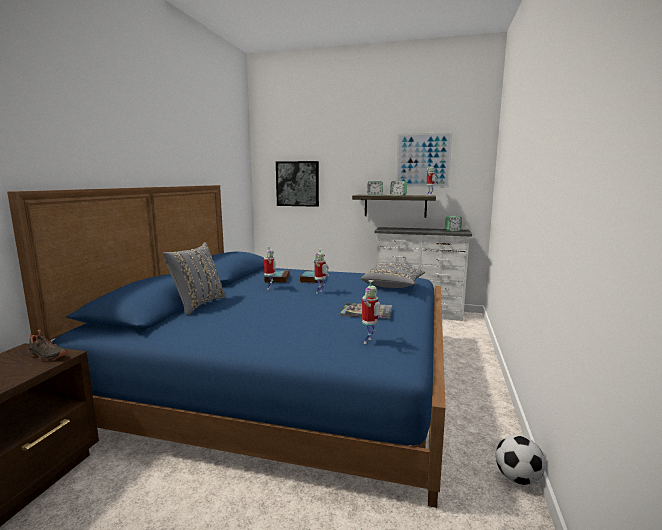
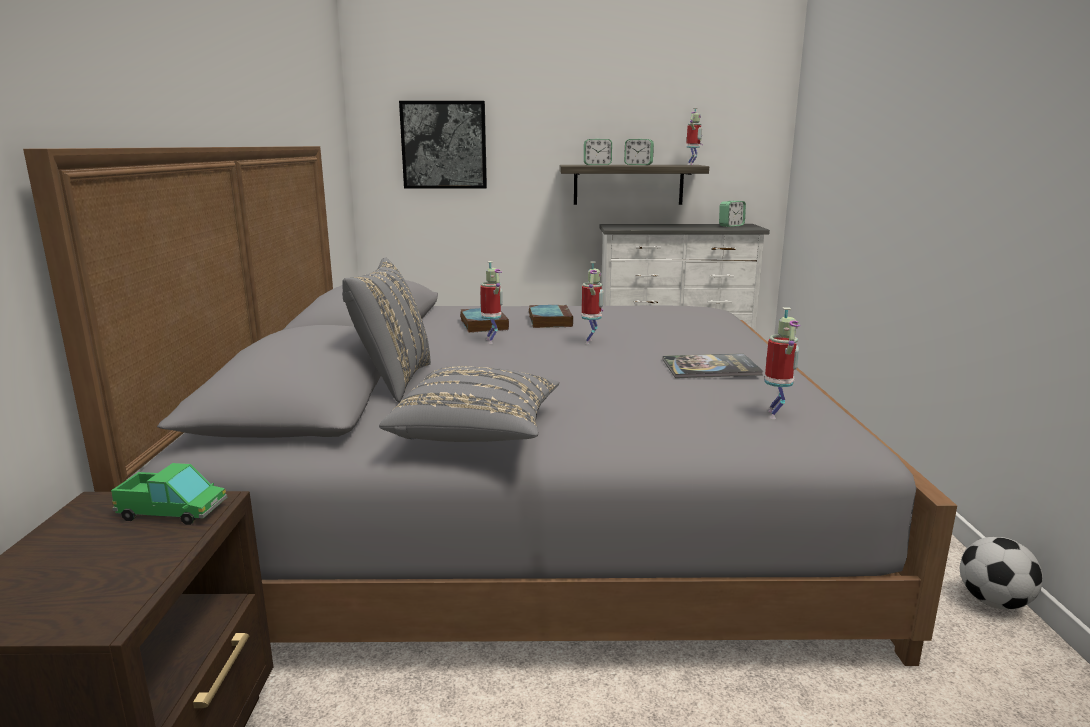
camera: 15 degrees left, 5 degrees up
(46, 356) = (172, 511): black shoe -> toy truck
(286, 376) = (531, 500): blue bed -> grey bed
(393, 286) = (697, 323): grey pillow -> grey pillow (477, 432)
(423, 160) = (677, 102): picture -> none

